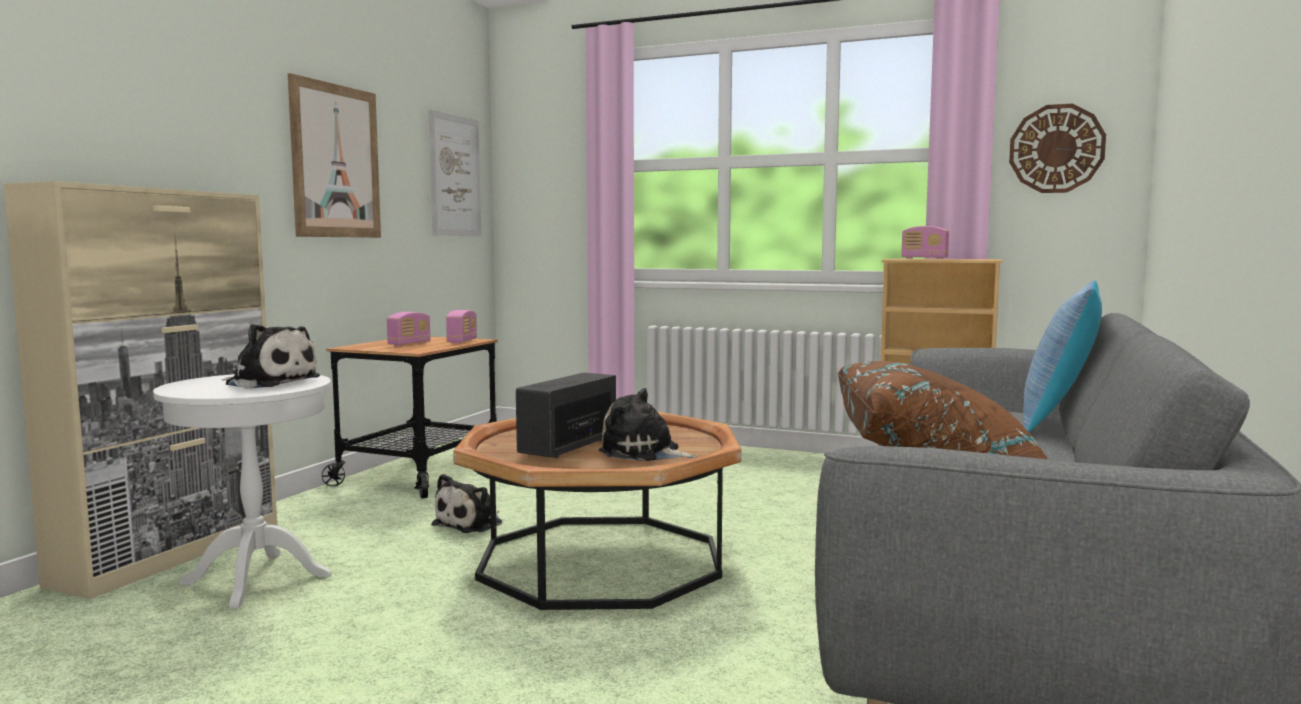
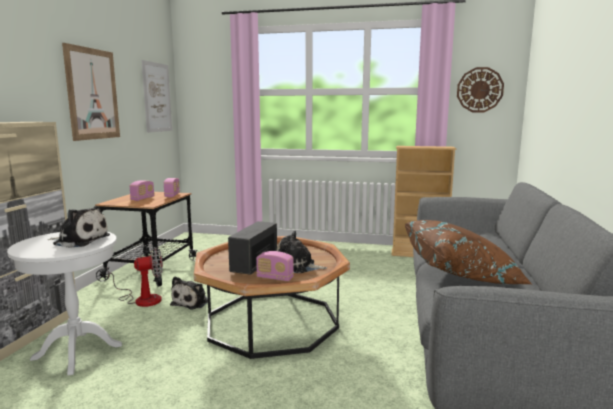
camera: 10 degrees left, 5 degrees up
(387, 514) = (142, 299): none -> fan
(924, 258) = (416, 146): radio -> radio (275, 278)
(1058, 424) = (500, 240): pillow -> none

